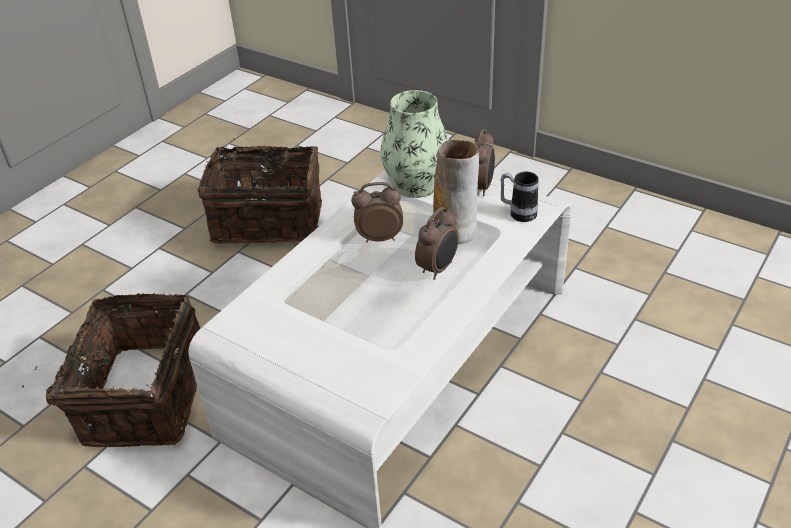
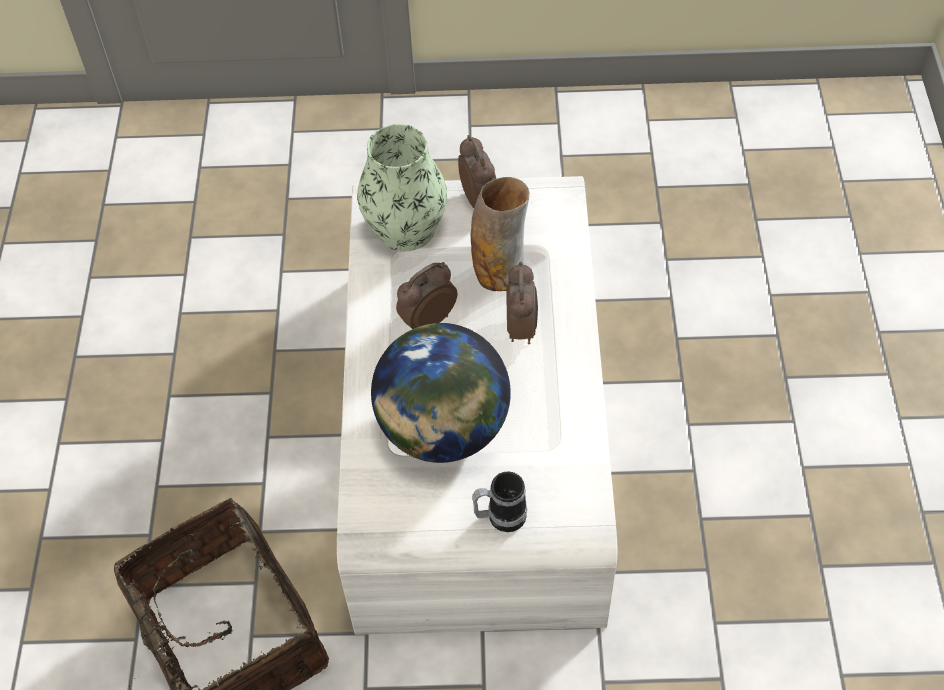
camera: 35 degrees left, 15 degrees up
(268, 219) = (166, 332): basket -> none
(327, 301) = (443, 429): none -> globe
(518, 213) = (545, 216): mug -> mug (499, 517)

